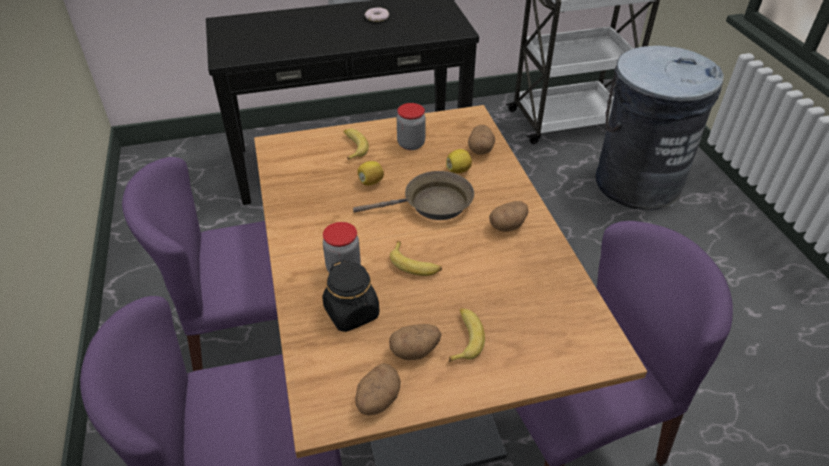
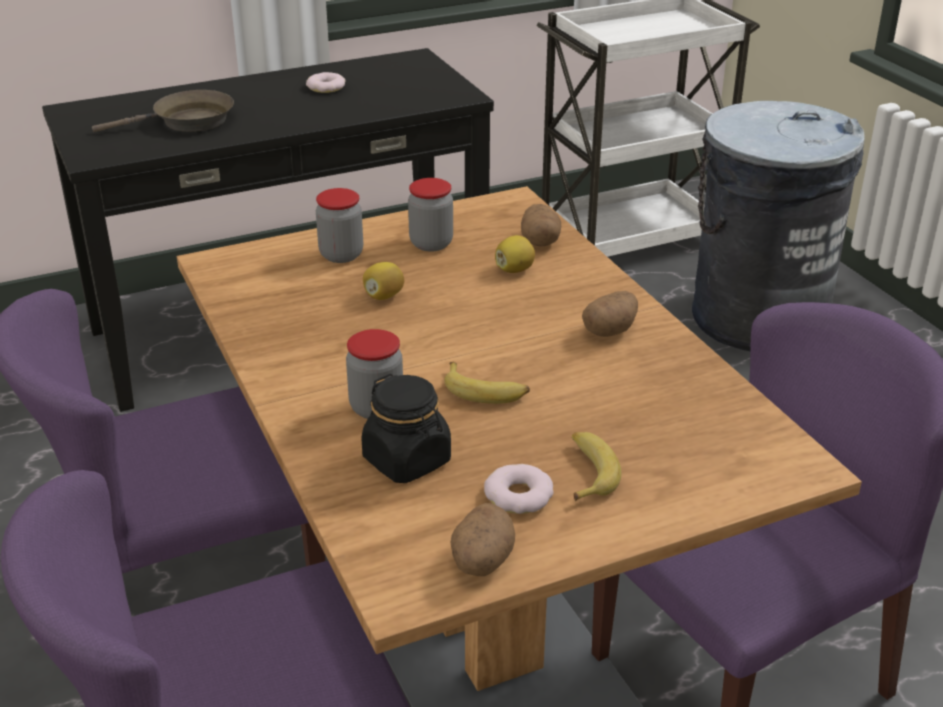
camera: 10 degrees left, 10 degrees down
(353, 147) = (341, 255): banana -> jar
(415, 350) = (519, 495): potato -> donut
(432, 204) = (488, 315): brown frying pan -> brown frying pan (187, 122)

